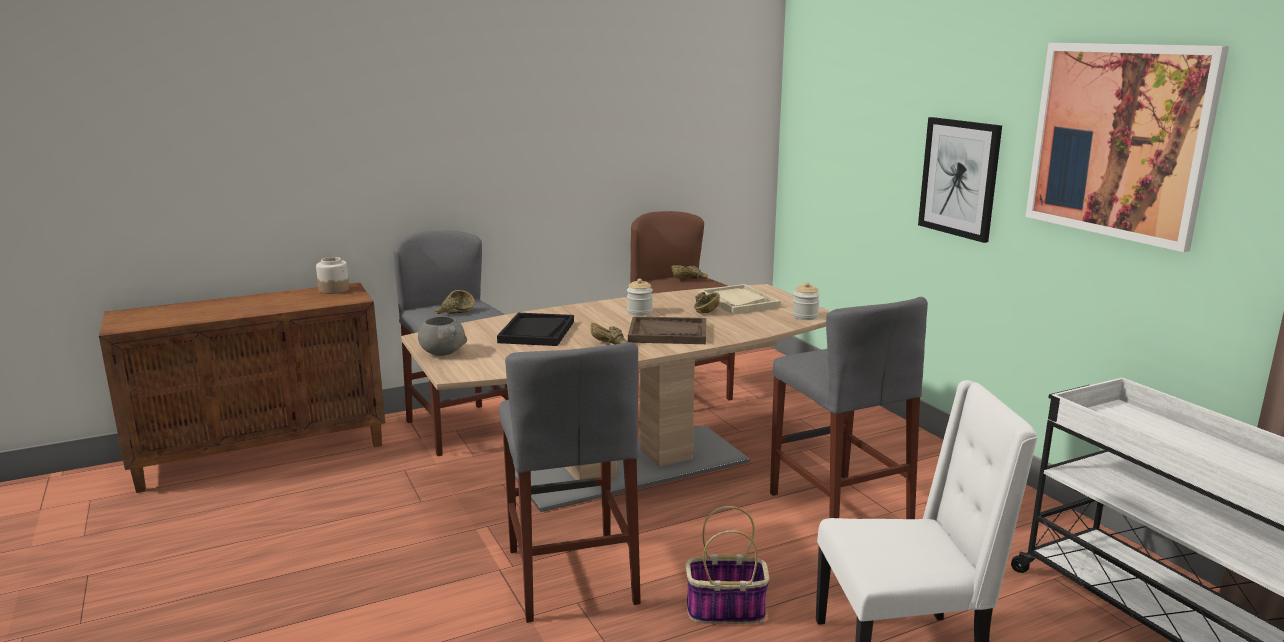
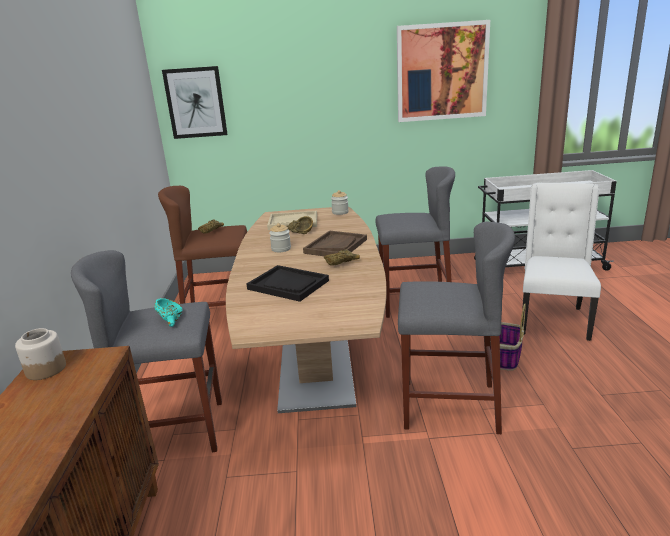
camera: 65 degrees left, 5 degrees up
(442, 353) = (303, 325): grey bowl -> none
(455, 313) = (172, 320): brown bowl -> turquoise bowl
(959, 178) = (344, 112): picture -> picture (195, 103)

